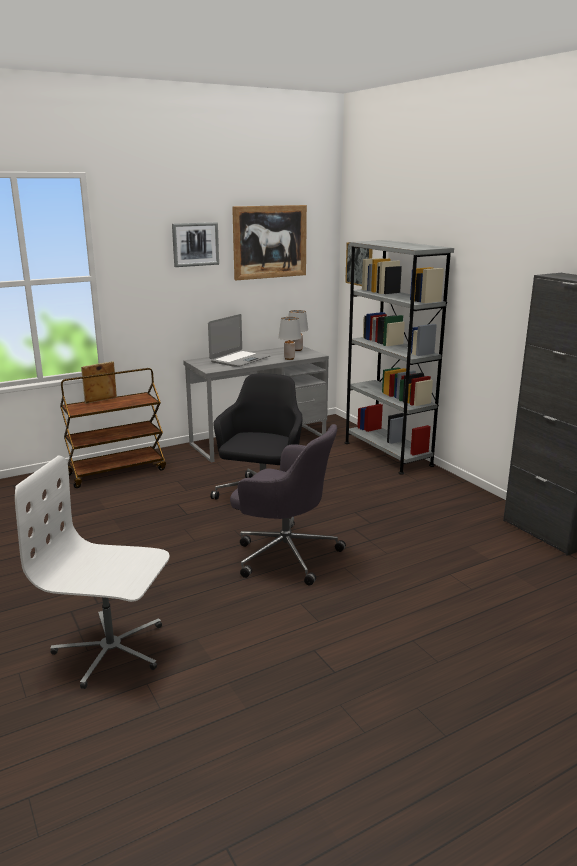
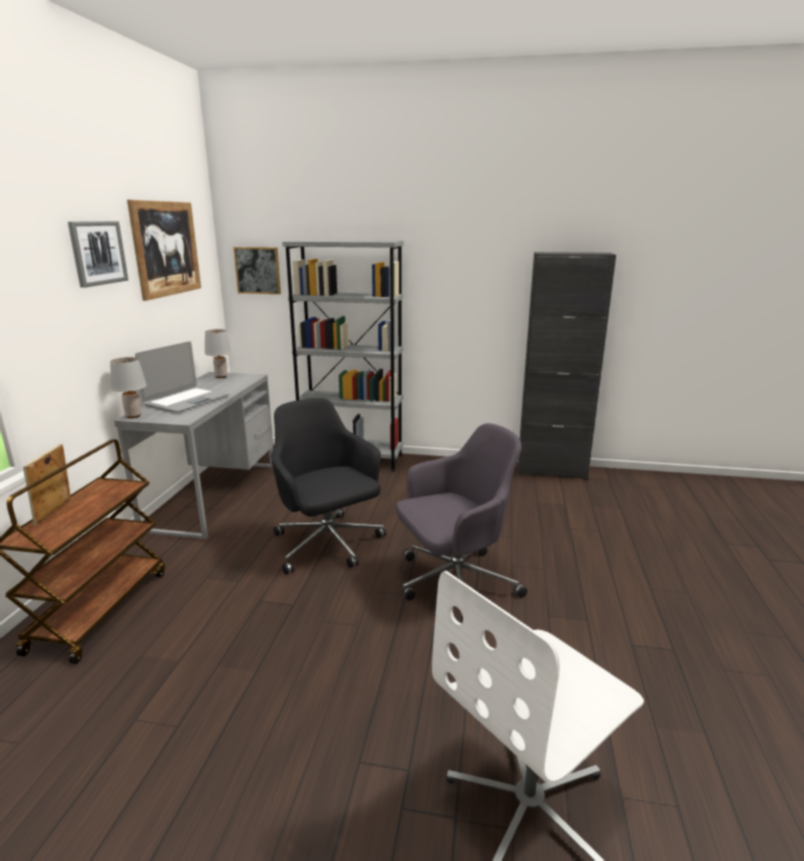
camera: 50 degrees left, 0 degrees up
(239, 359) = (187, 401): laptop -> laptop turned 45 degrees clockwise
(289, 358) = (238, 386): grey table lamp -> grey table lamp (133, 416)

